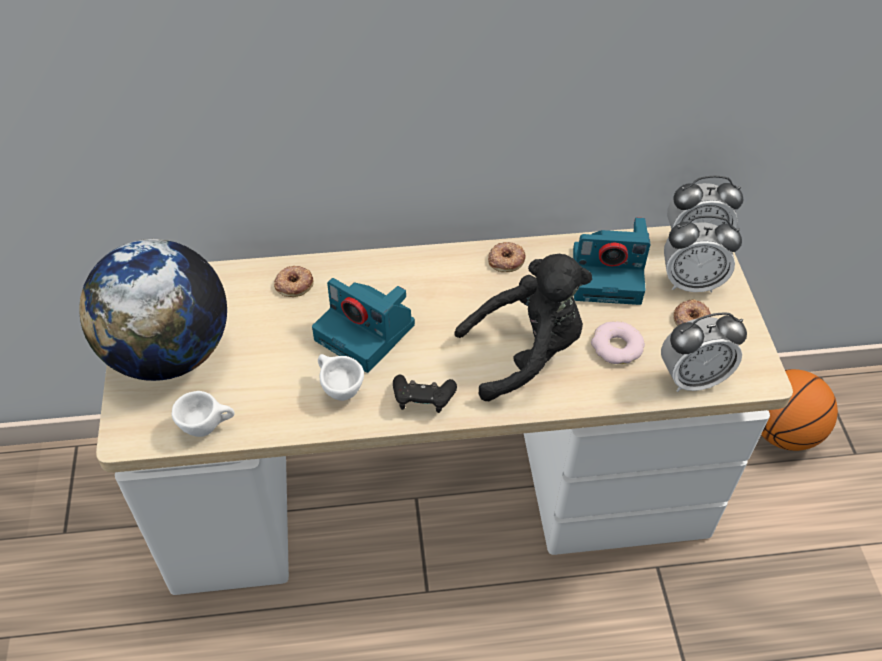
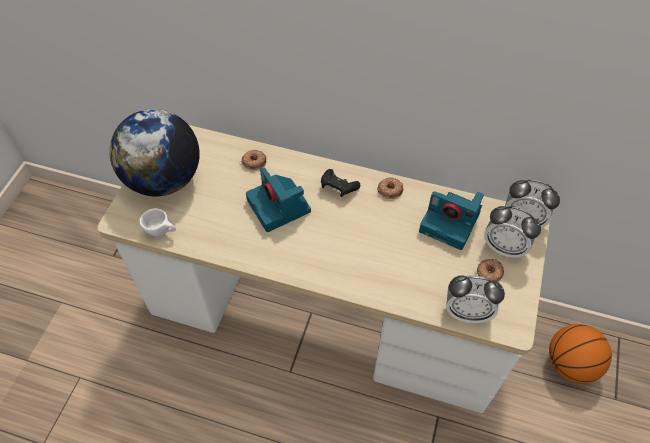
camera: 25 degrees right, 5 degrees up
(338, 390) = (244, 236): white cup -> none
(423, 400) = (289, 261): black game controller -> black game controller (338, 188)
(525, 353) = (368, 255): black plush toy -> none
(616, 347) = (429, 272): donut -> none

